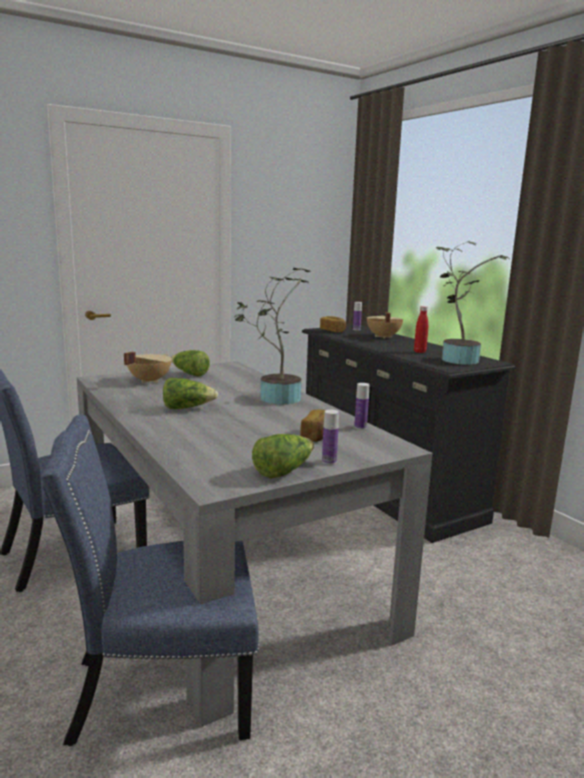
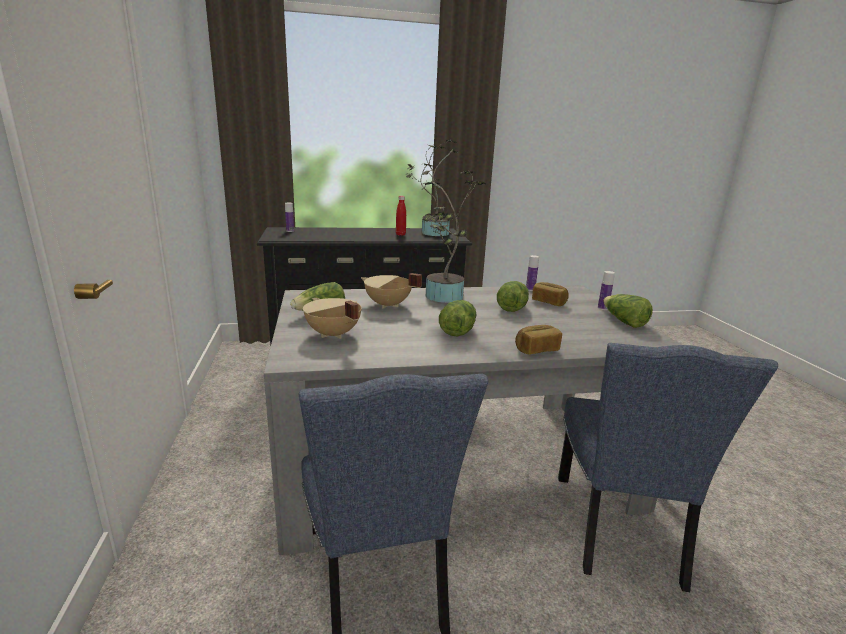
camera: 70 degrees left, 5 degrees up
(278, 422) = (511, 307): none -> lettuce
(333, 331) = (286, 236): bread -> bread (536, 349)
(382, 337) = (333, 231): beige cooking pot -> beige cooking pot (387, 305)

